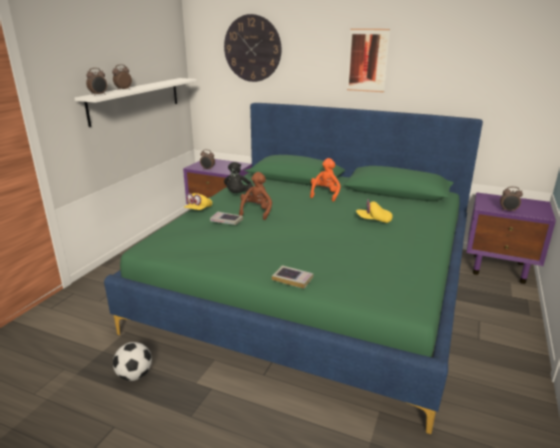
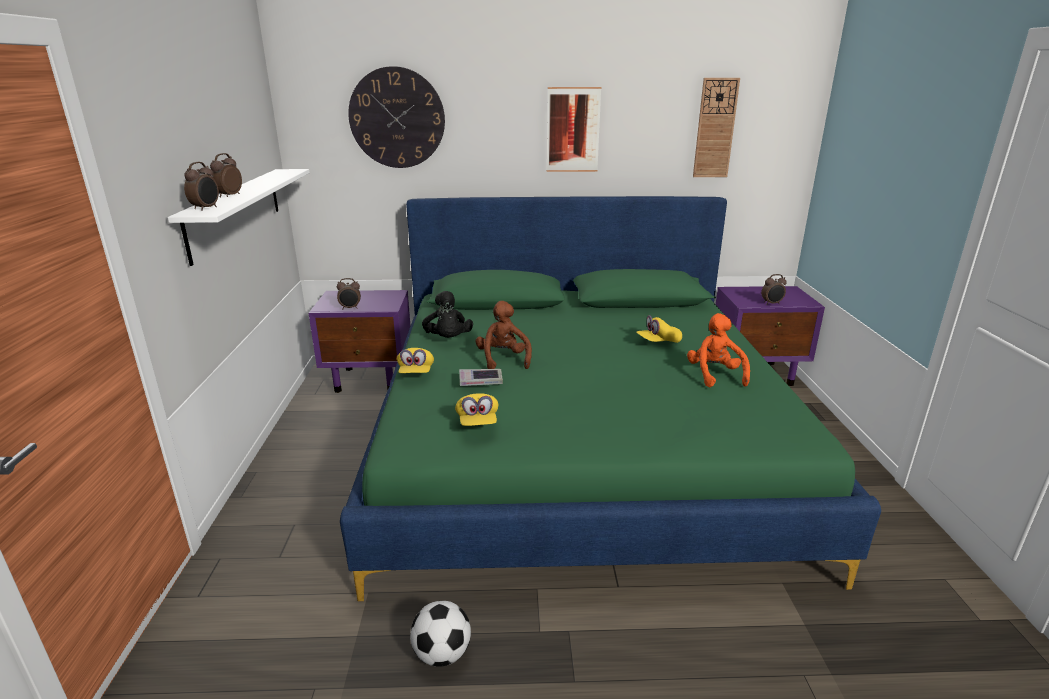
camera: 25 degrees left, 0 degrees up
(197, 243) = (477, 422): none -> yellow cap
(292, 279) = (655, 442): book -> none
(325, 194) = (562, 319): orange plush toy -> orange plush toy (714, 375)
(481, 63) = (715, 128): none -> wall clock

